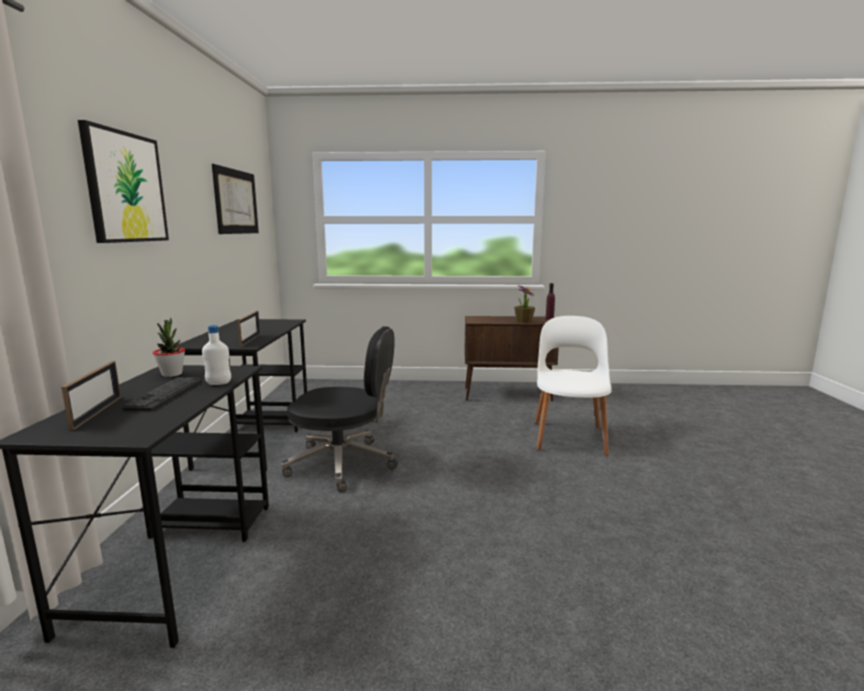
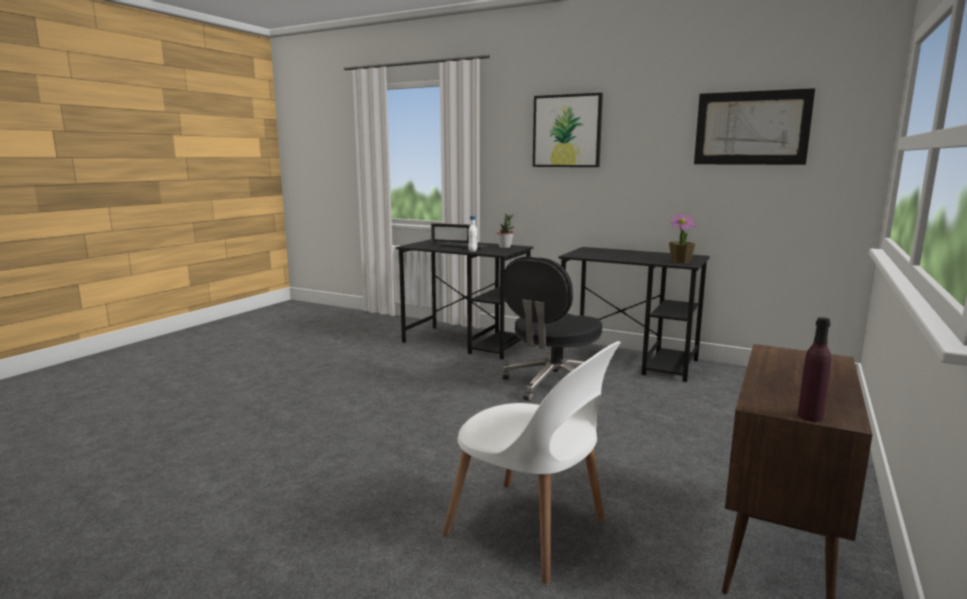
camera: 115 degrees right, 0 degrees up
(250, 340) = (594, 255): picture frame -> none
(523, 322) = (769, 384): potted plant -> potted plant (681, 261)

